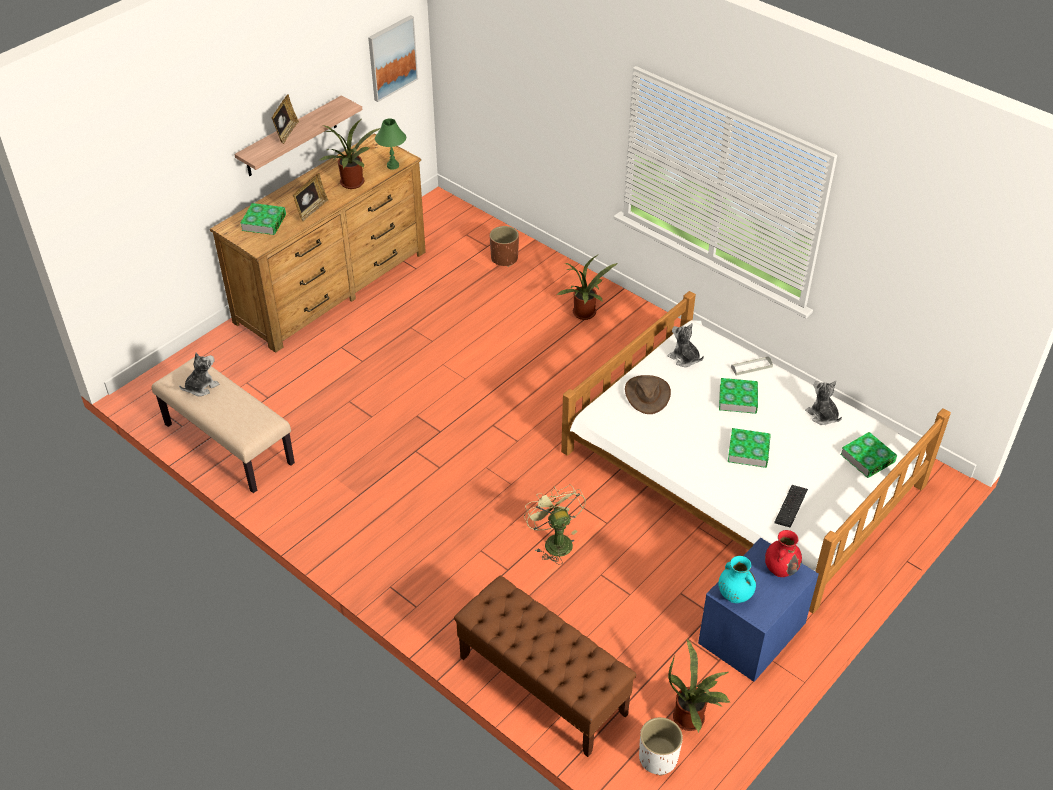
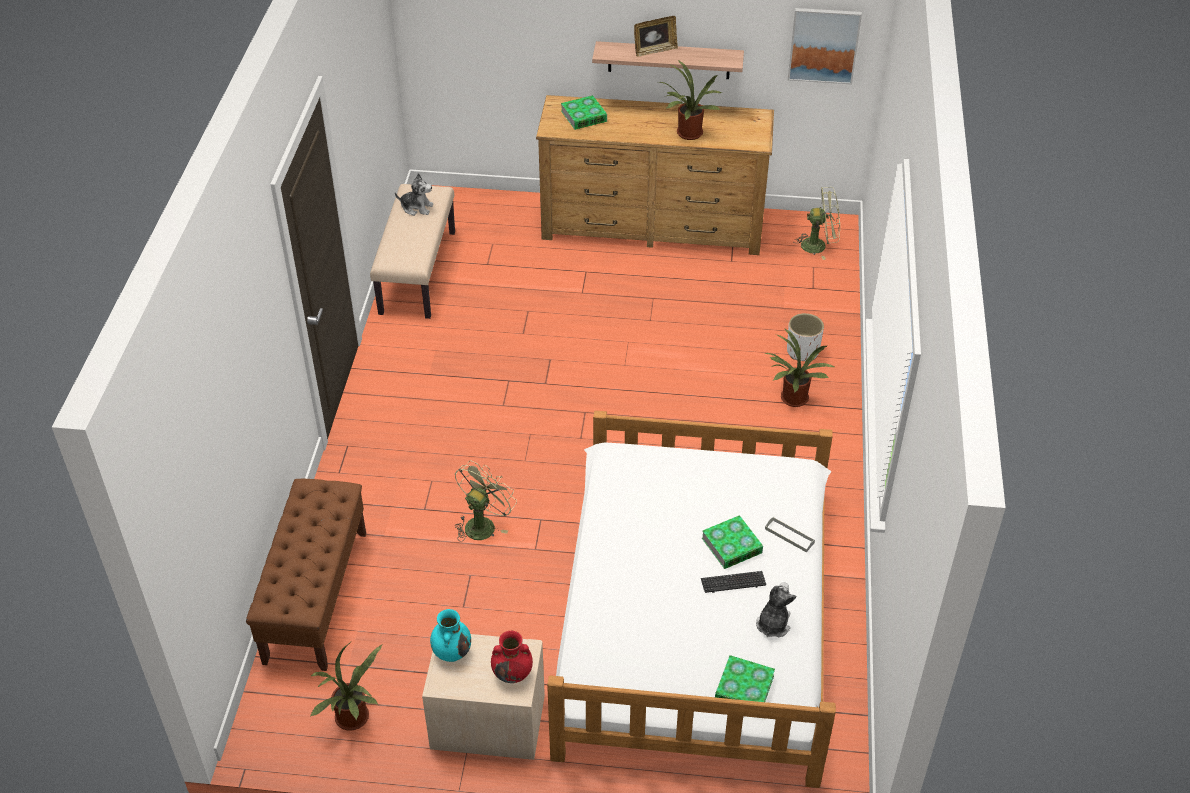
camera: 55 degrees right, 0 degrees up
(311, 210) = (627, 131): picture frame -> none
(393, 166) = (740, 143): green table lamp -> none
(448, 220) = (819, 245): none -> green fan
(504, 258) = (809, 308): brown planter -> none
(647, 394) = (671, 476): brown hat -> none
(658, 758) = (293, 715): white planter -> white planter (802, 351)
(684, 358) = (750, 479): plush toy -> none
(748, 451) = (665, 586): book -> none
(751, 633) = (487, 721): blue nightstand -> beige nightstand
(791, 507) = (617, 652): keyboard -> keyboard (733, 582)

